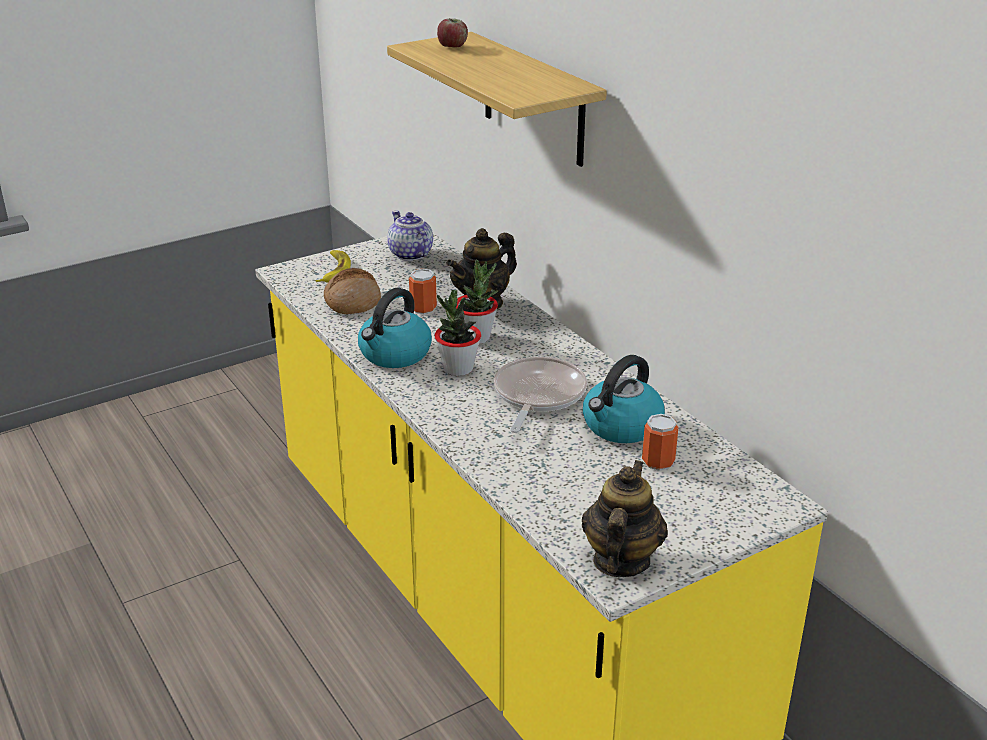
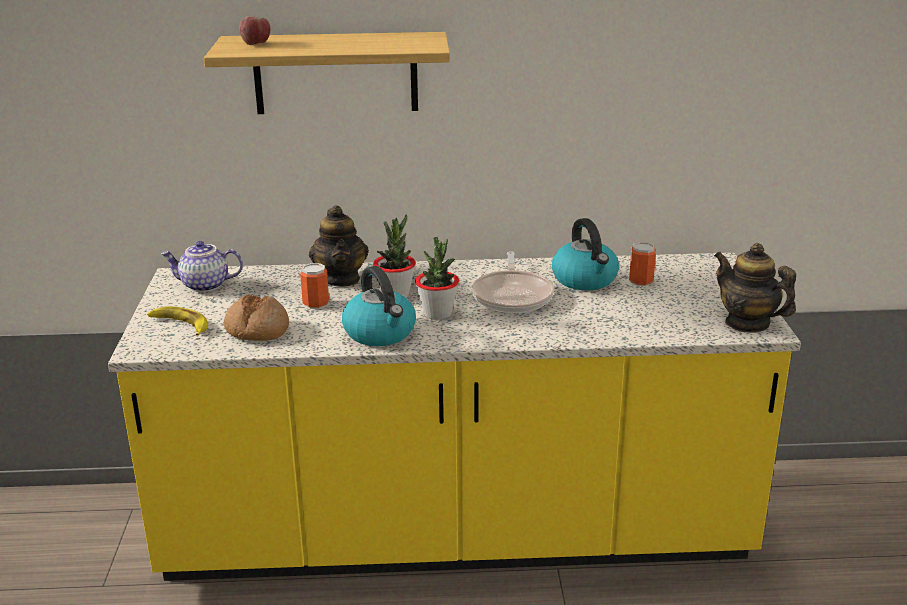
camera: 60 degrees left, 5 degrees down
(537, 395) = (512, 296): frying pan -> frying pan turned 135 degrees counterclockwise

